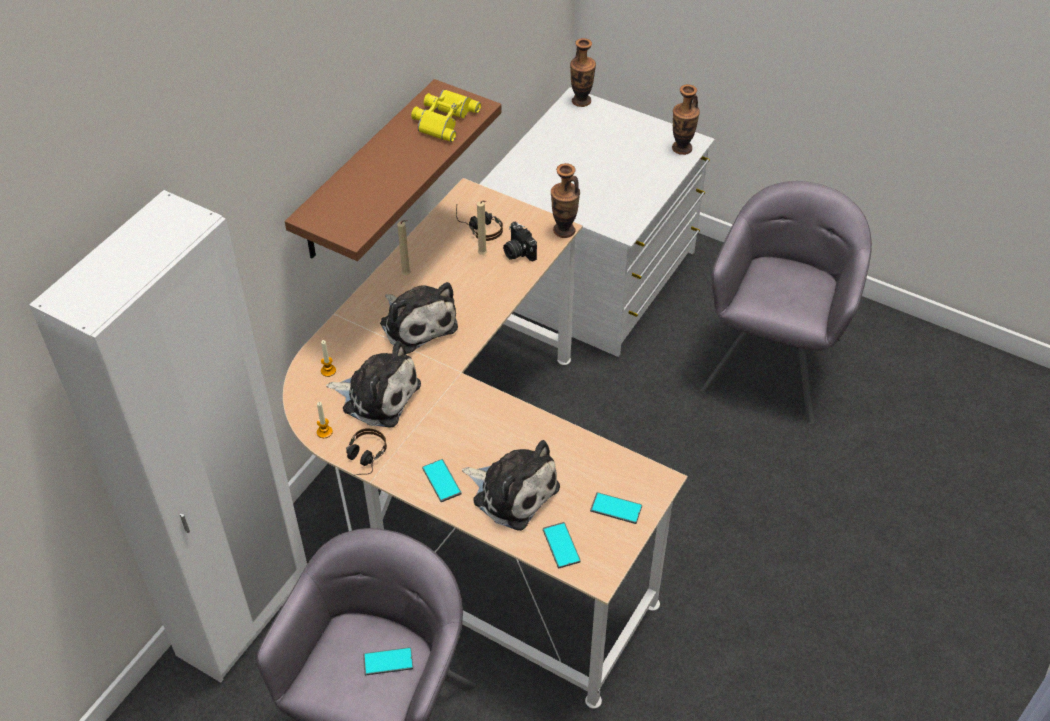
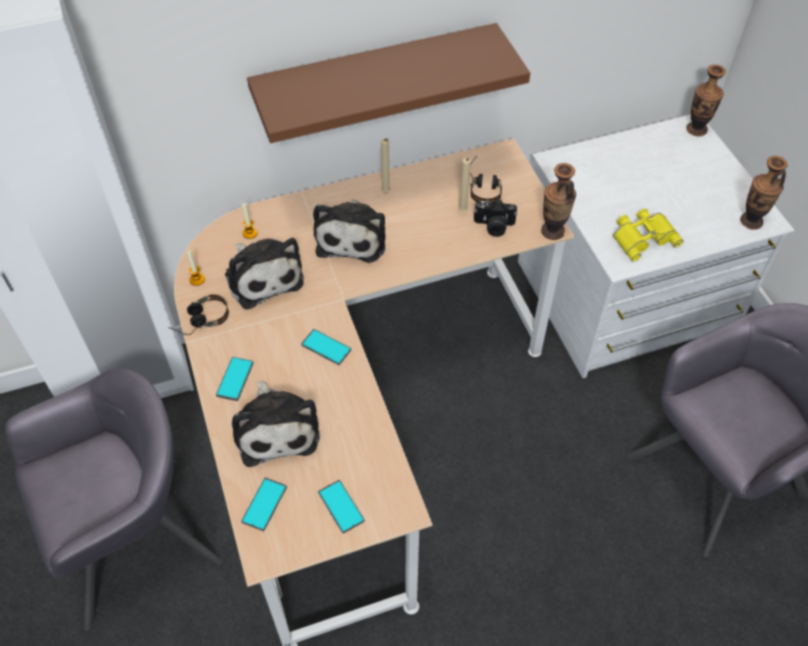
camera: 40 degrees right, 5 degrees up
(388, 662) = (103, 496): phone -> phone (326, 347)
(443, 119) = (464, 60): yellow binoculars -> yellow binoculars (643, 237)
(518, 252) = (493, 226): camera -> camera turned 90 degrees counterclockwise

